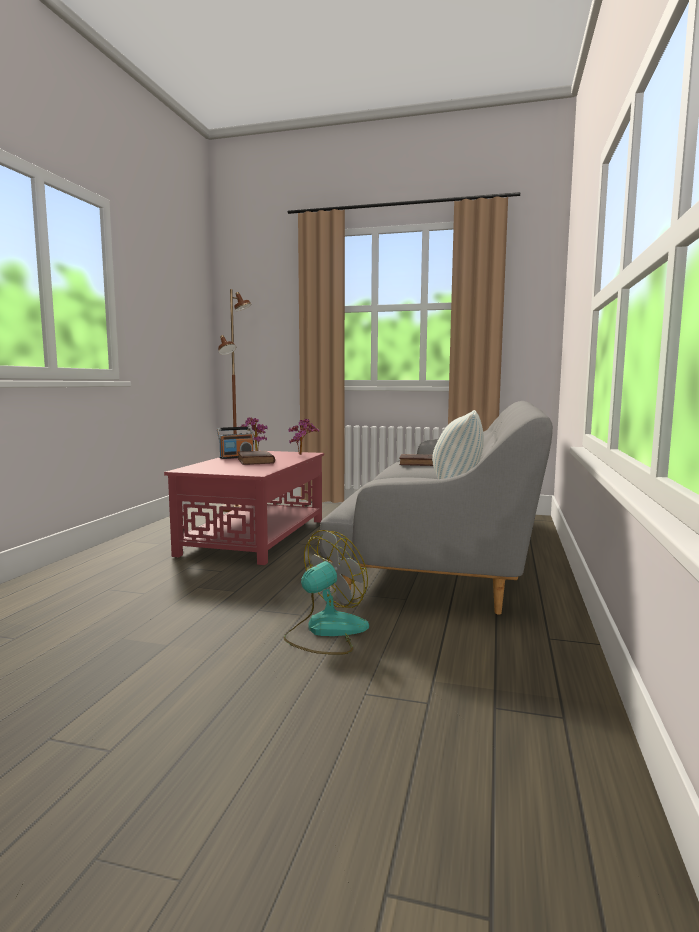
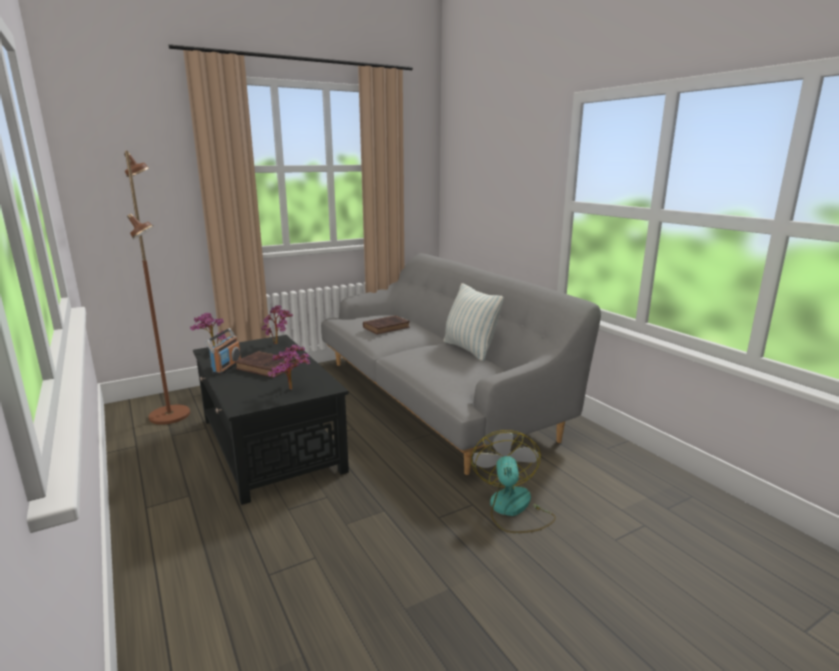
camera: 45 degrees left, 10 degrees up
(233, 470) = (292, 390): none -> potted plant
(254, 537) = (270, 445): red coffee table -> black coffee table

